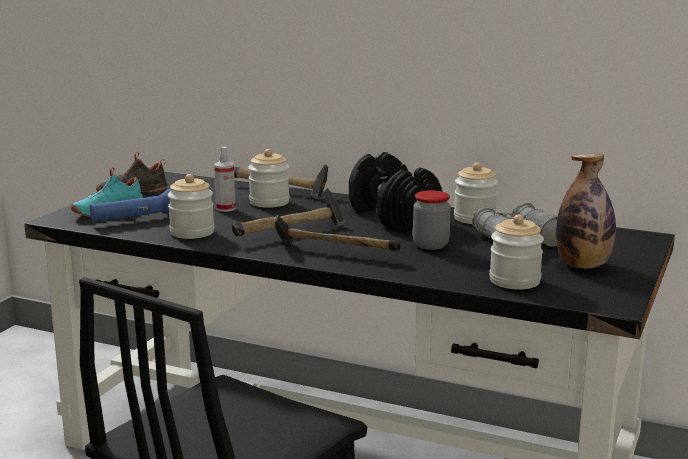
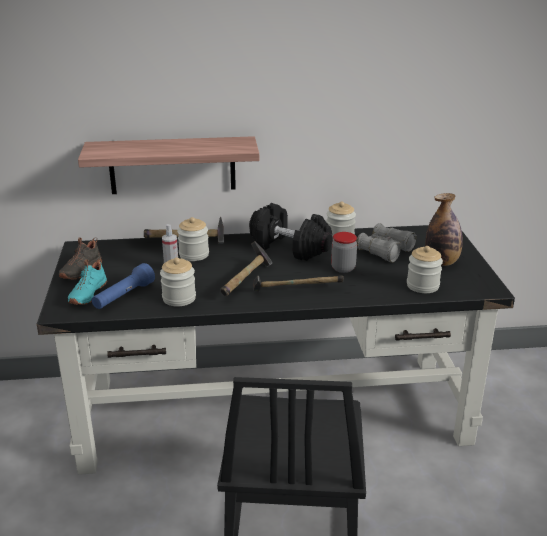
camera: 30 degrees left, 10 degrees up
(279, 89) = (172, 165): none -> shelf

